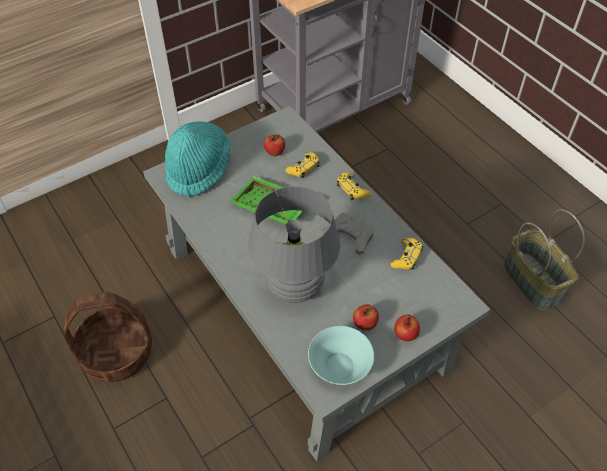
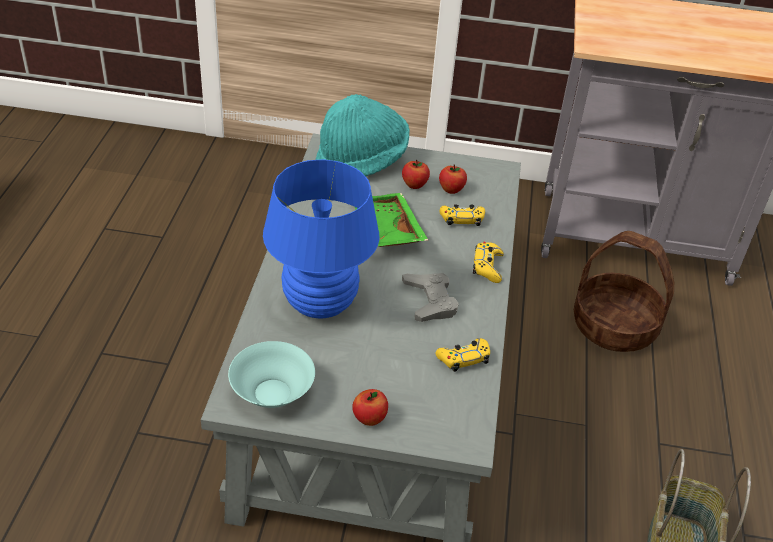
camera: 40 degrees right, 10 degrees down
(116, 353) = (173, 299): basket -> basket (613, 326)
(295, 287) = (320, 304): grey table lamp -> blue table lamp
(364, 324) = (342, 380): apple -> apple (414, 185)

